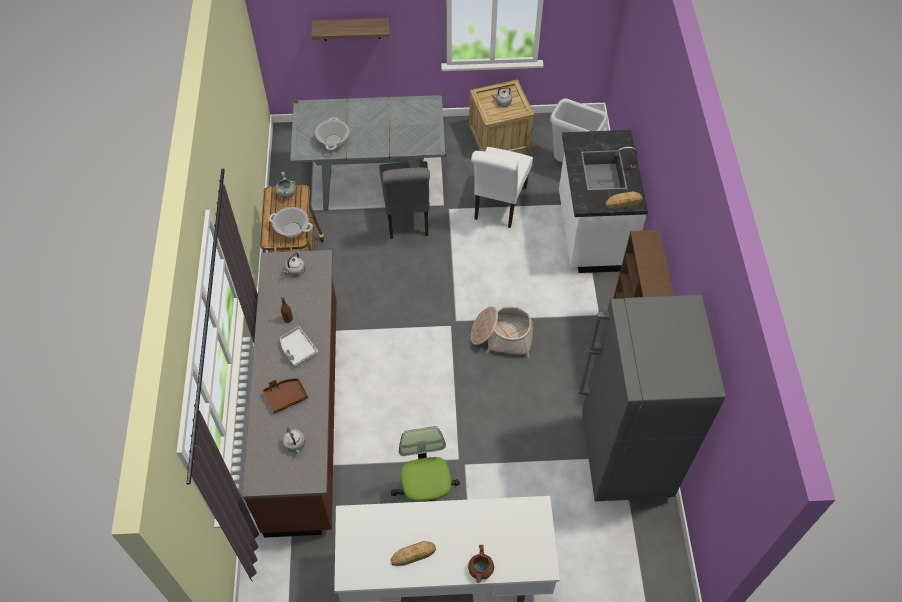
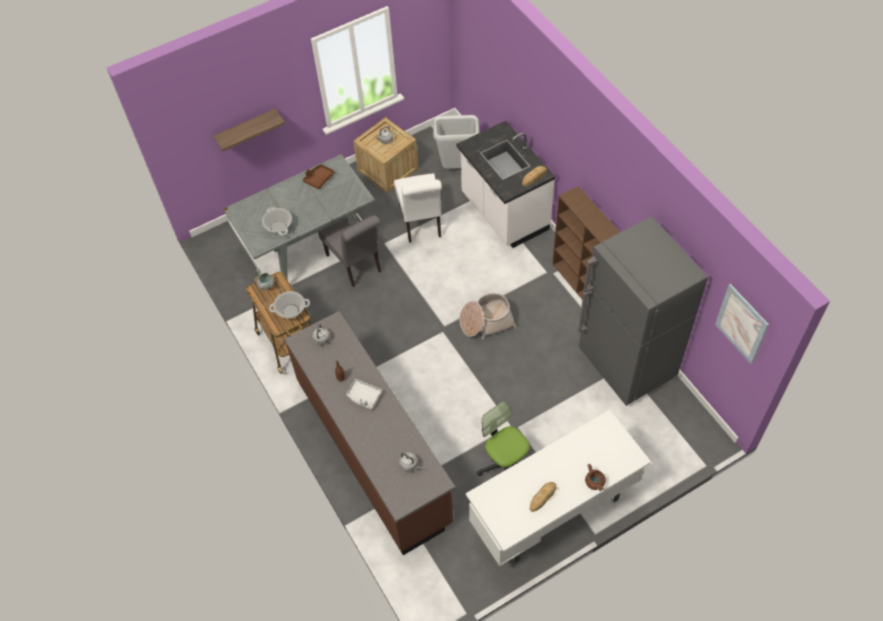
camera: 25 degrees left, 0 degrees up
(285, 396) = (378, 435): brown tray -> brown tray (319, 179)
(739, 473) = (741, 323): none -> picture

